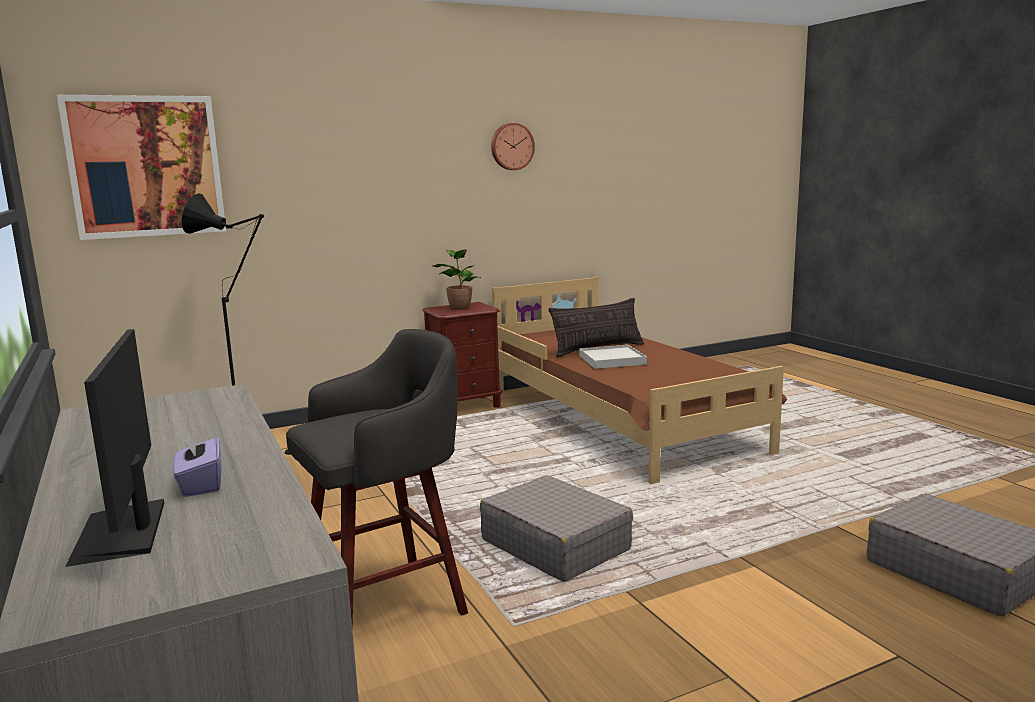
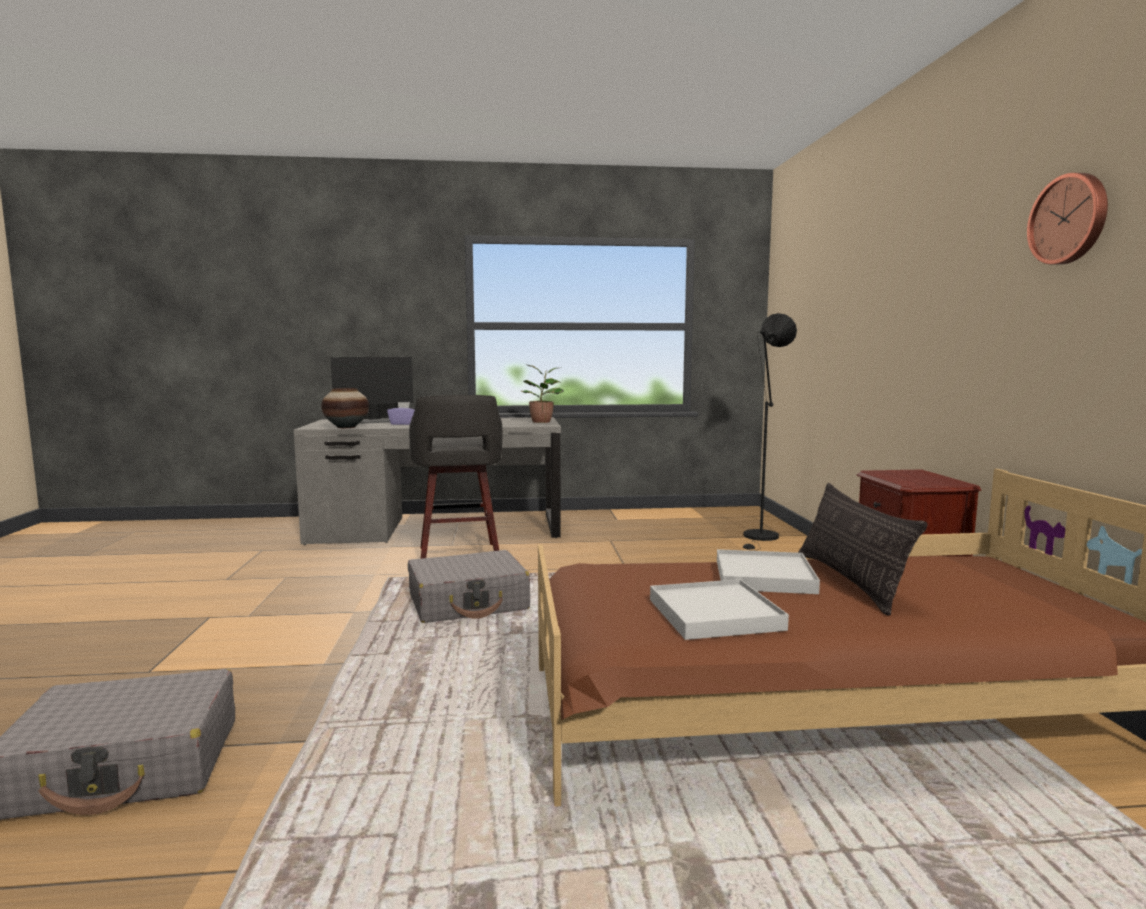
camera: 110 degrees right, 5 degrees down
(123, 532) = (376, 421): monitor -> monitor turned 150 degrees clockwise
(146, 166) = (799, 293): picture -> none
(285, 518) = (346, 427): none -> vase
(459, 308) = (914, 476): potted plant -> potted plant (542, 421)
(686, 363) = (714, 614): none -> white tray

